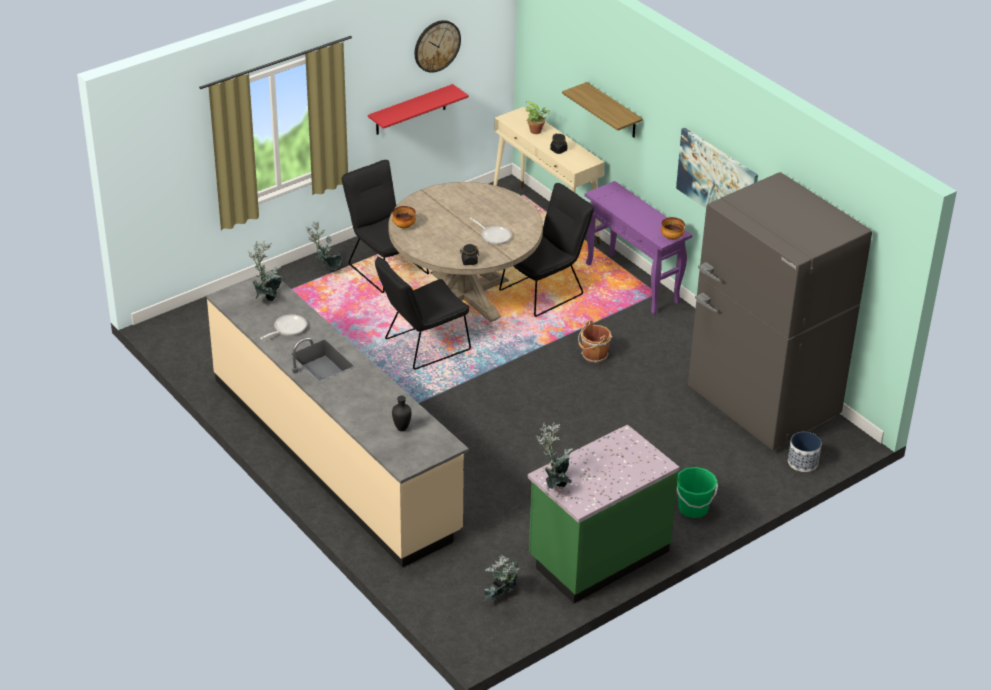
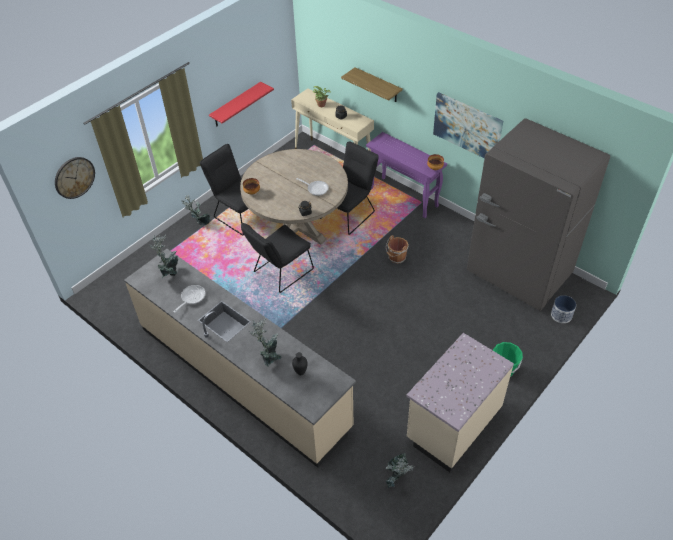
camera: 10 degrees left, 10 degrees up
(437, 46) = (247, 57): wall clock -> wall clock (74, 177)
(555, 483) = (430, 399): potted plant -> potted plant (269, 357)
(597, 555) = (452, 424): green counter -> beige counter

